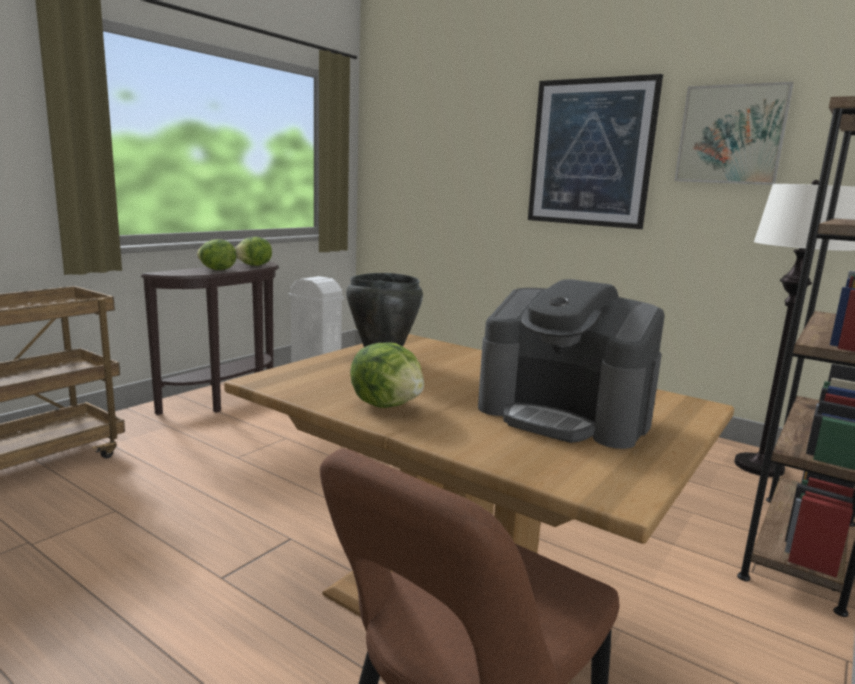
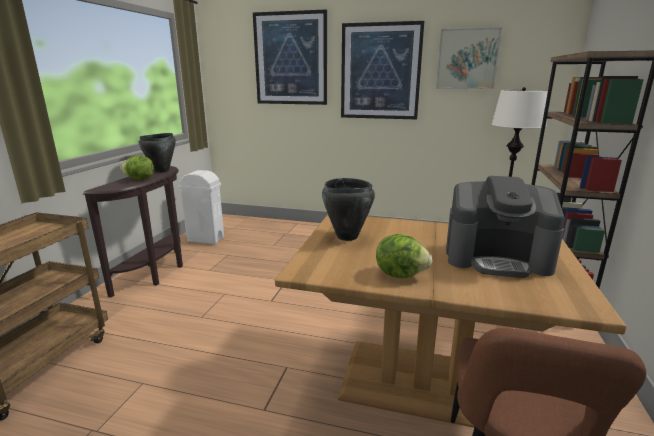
camera: 20 degrees left, 5 degrees up
(254, 266) = (162, 171): lettuce -> black cooking pot
(467, 133) = (290, 59): none -> picture

